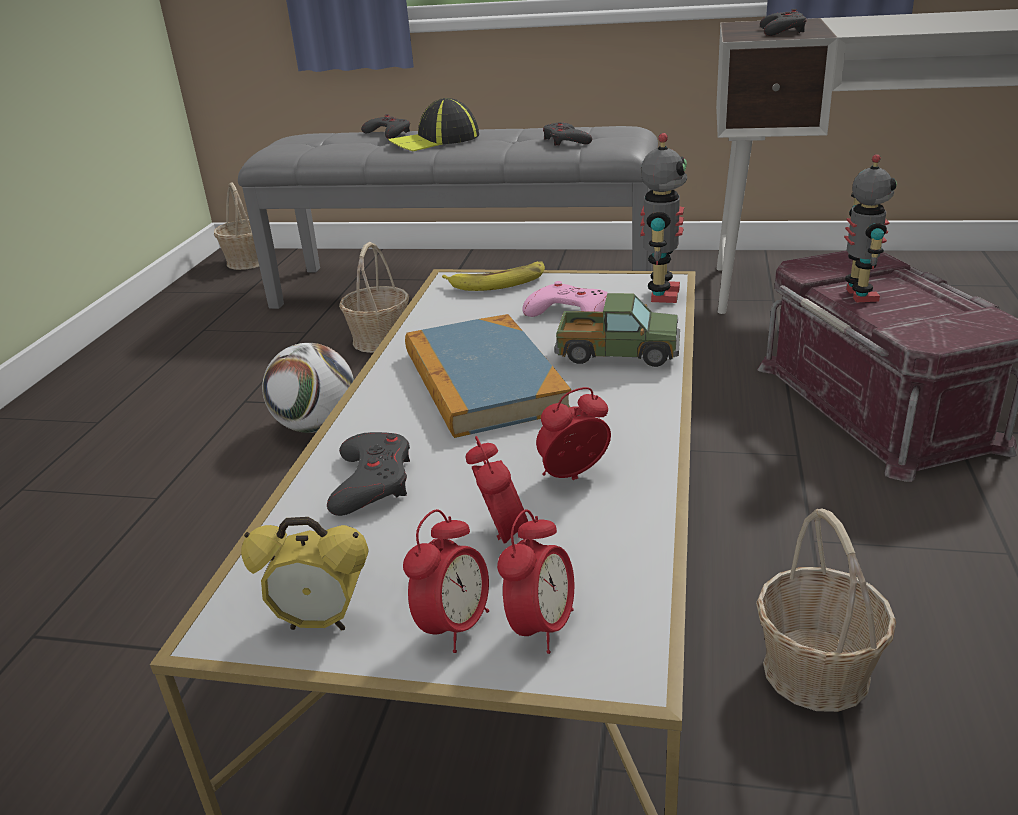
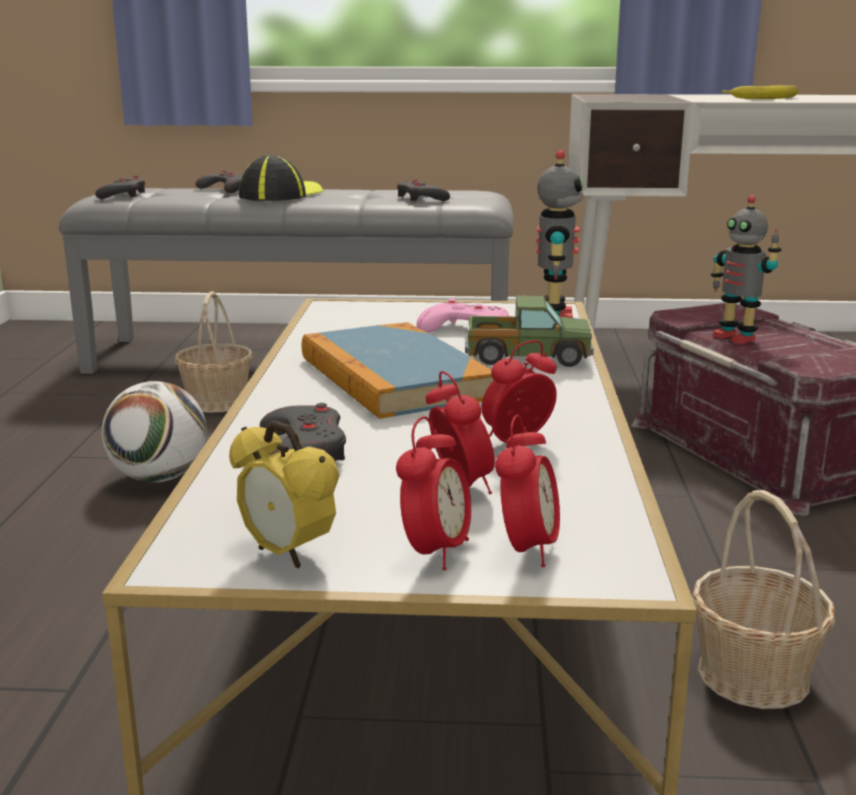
camera: 10 degrees left, 10 degrees down
(249, 261) = (48, 331): basket -> none
(320, 622) = (287, 555): alarm clock -> alarm clock turned 45 degrees clockwise
(435, 141) = (281, 195): cap -> cap turned 150 degrees clockwise
(498, 282) = (381, 307): banana -> banana (765, 98)
(782, 31) = (637, 98): grey game controller -> grey game controller (122, 195)
(858, 295) = (735, 337): toy robot -> toy robot turned 150 degrees clockwise

